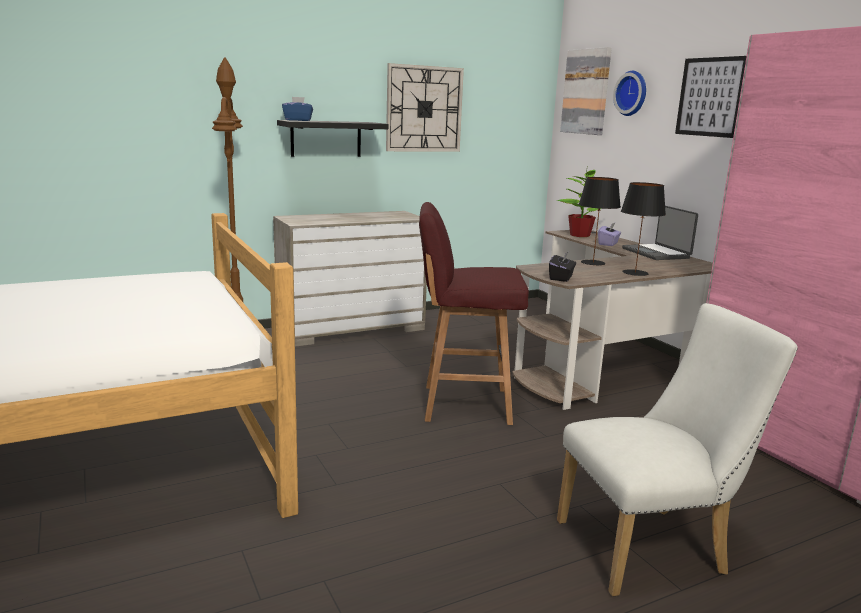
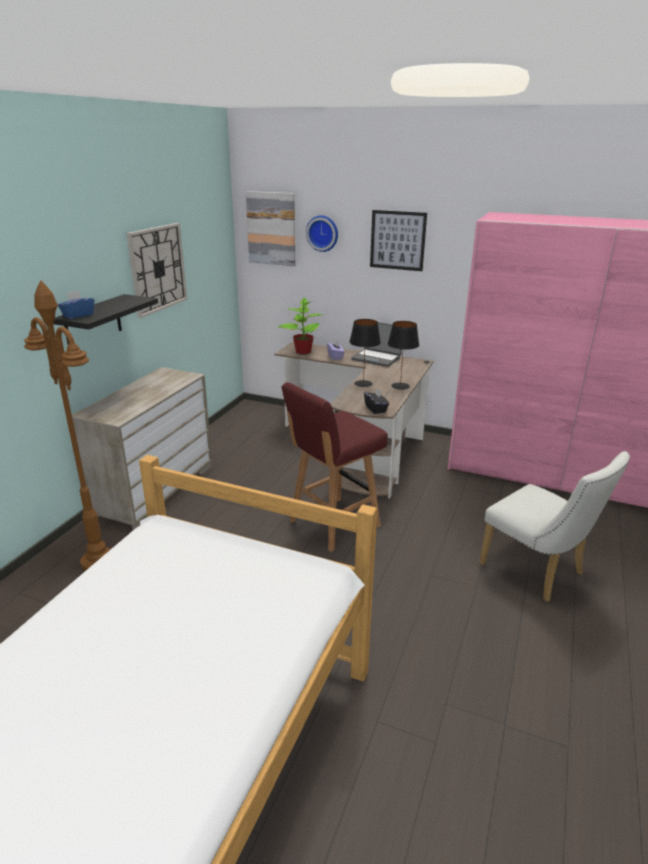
camera: 40 degrees left, 10 degrees up
(651, 547) = (537, 572): white chair -> white chair turned 105 degrees clockwise

